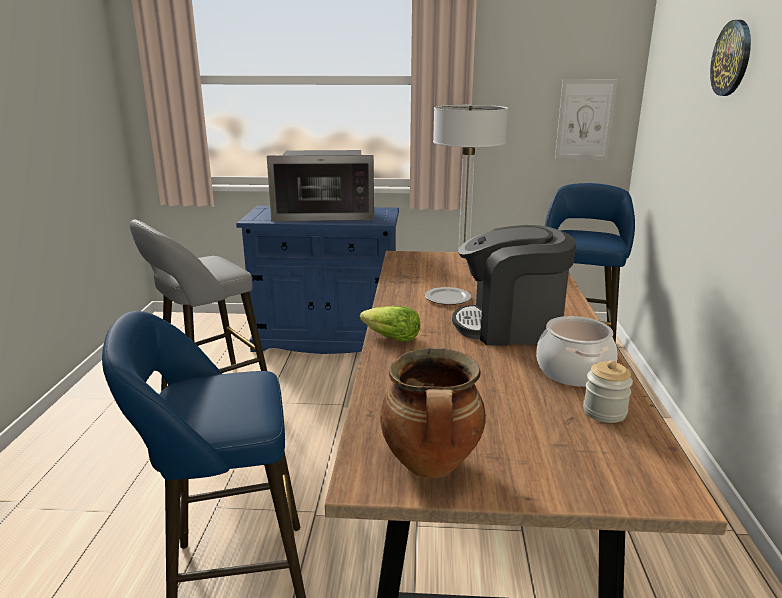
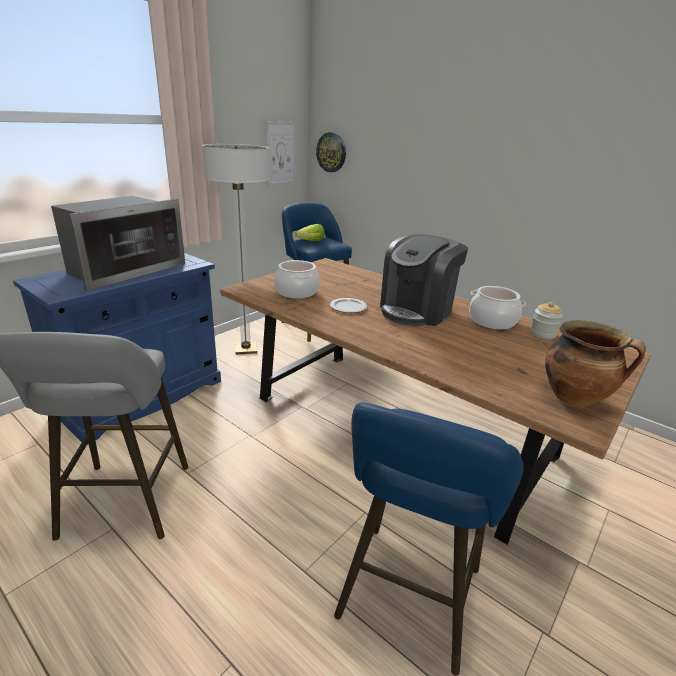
camera: 55 degrees left, 5 degrees up
(391, 338) = (390, 346): lettuce -> lettuce (311, 241)
(437, 272) = (297, 292): none -> cooking pot
(732, 58) = (429, 111): wall clock -> wall clock (331, 152)

